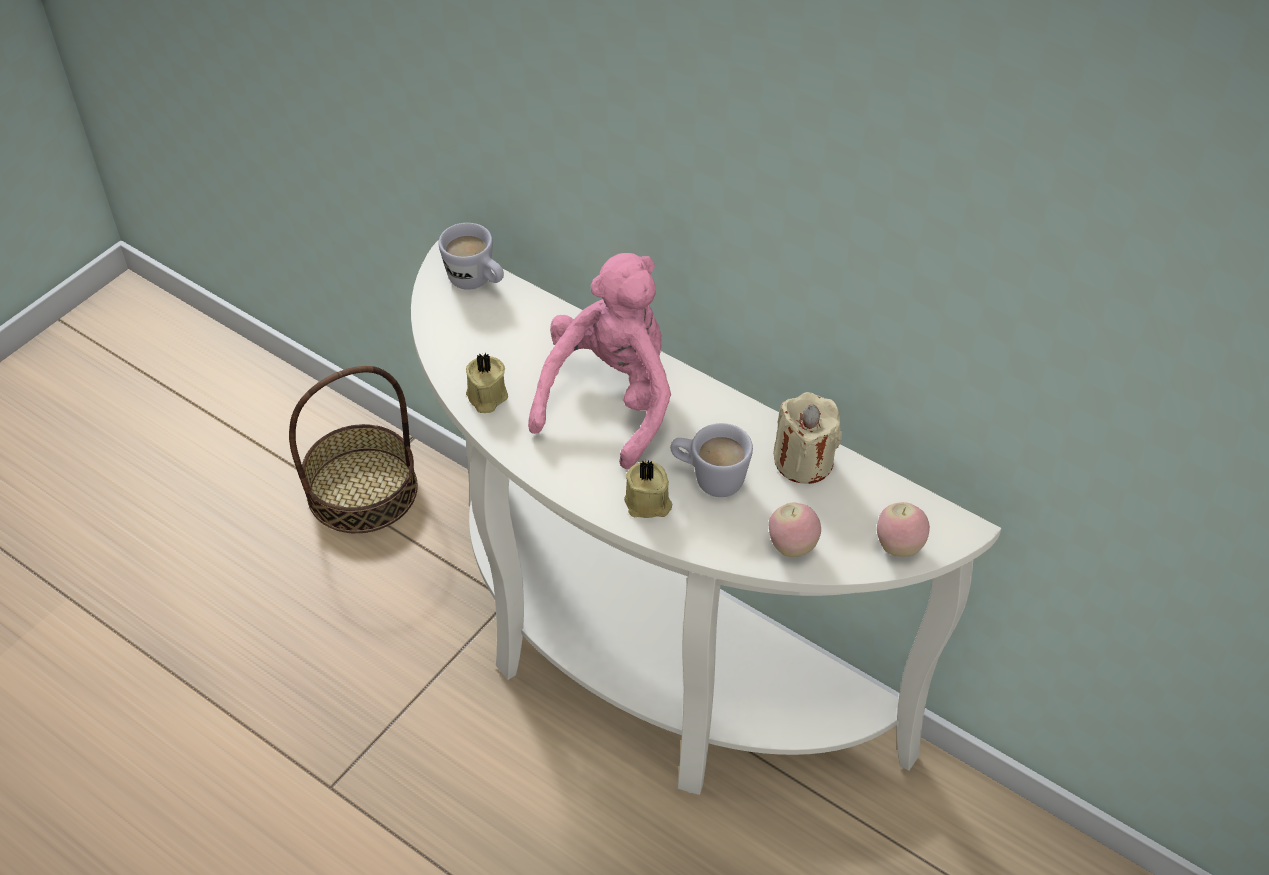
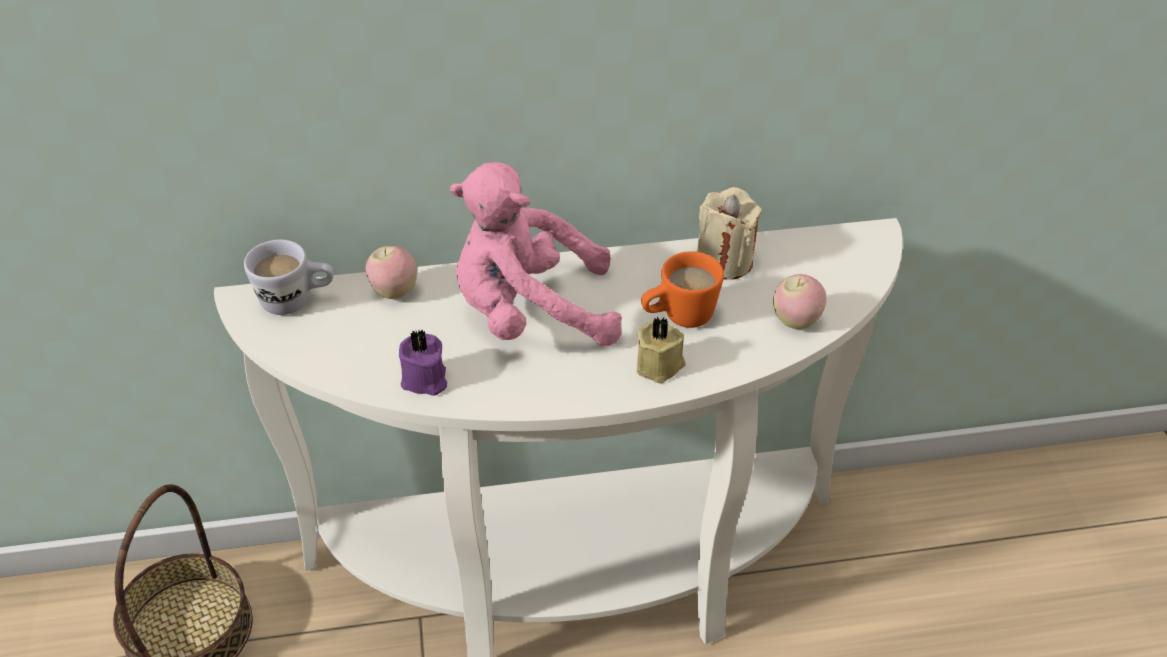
camera: 45 degrees left, 5 degrees down
(486, 397) = (425, 380): beige candle -> purple candle
(610, 400) = (530, 314): pink plush toy -> pink plush toy turned 75 degrees counterclockwise
(709, 479) = (678, 318): white mug -> orange mug
(899, 547) = (858, 272): apple -> apple (394, 292)

